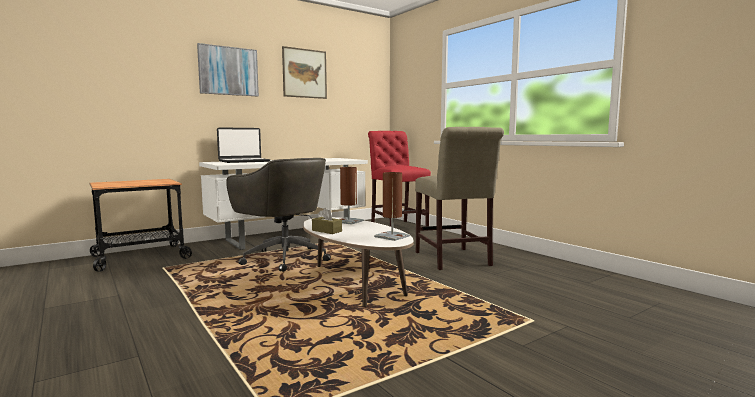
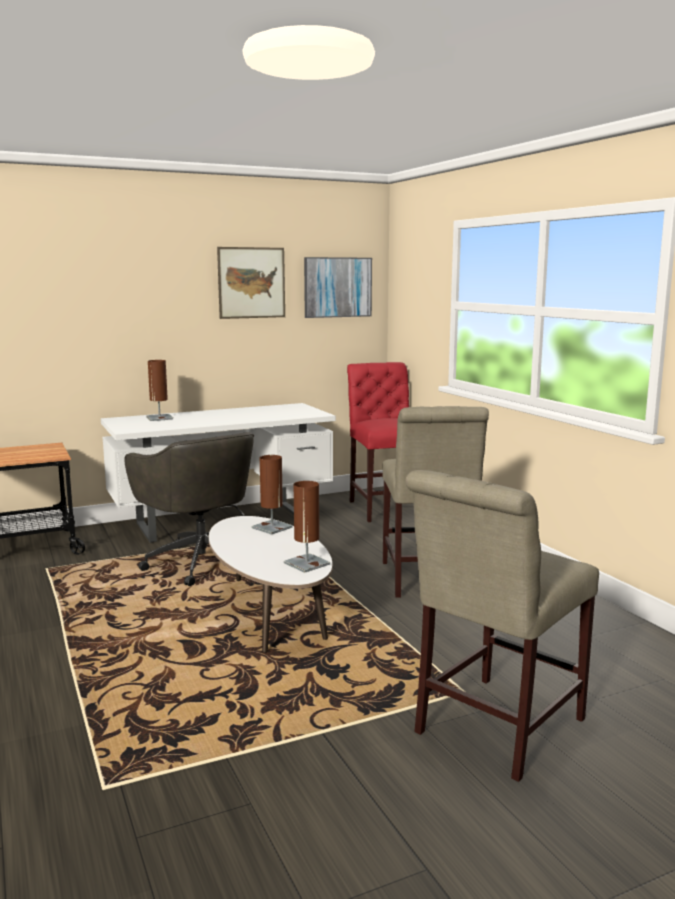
camera: 10 degrees right, 5 degrees up
(228, 71) = (140, 290): picture -> picture (337, 287)
(244, 161) = (159, 418): laptop -> brown table lamp
(327, 231) = (232, 547): brown tissue box -> none
(575, 342) = (493, 729): none -> beige chair

